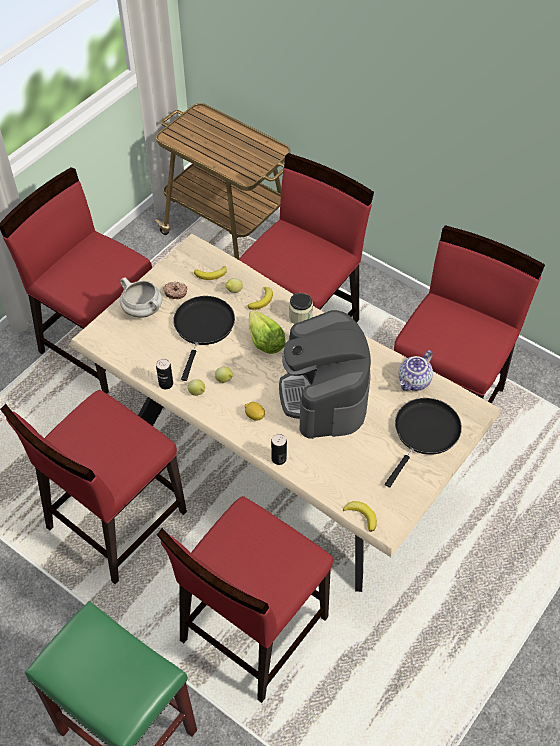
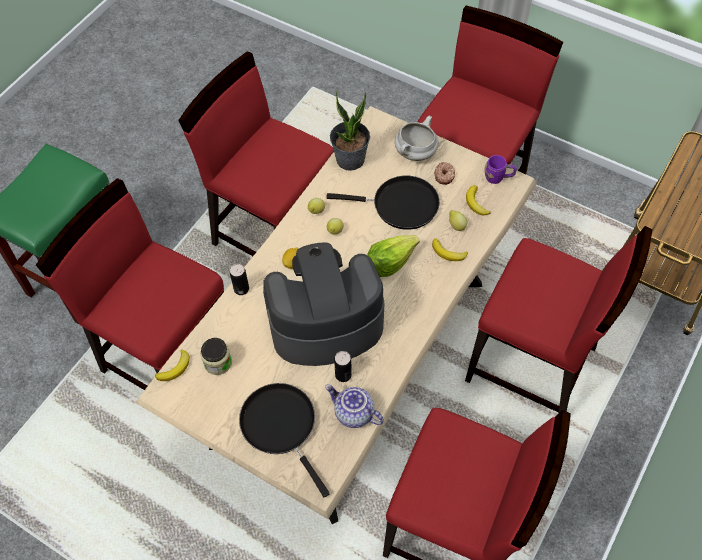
camera: 85 degrees right, 5 degrees up
(139, 360) = (350, 160): none -> potted plant
(166, 384) = (324, 185): can -> can (343, 375)
(186, 256) = (498, 178): none -> purple mug
(300, 317) = (431, 291): jar -> jar (218, 362)
(424, 433) = (281, 426): black frying pan -> black frying pan turned 150 degrees counterclockwise

